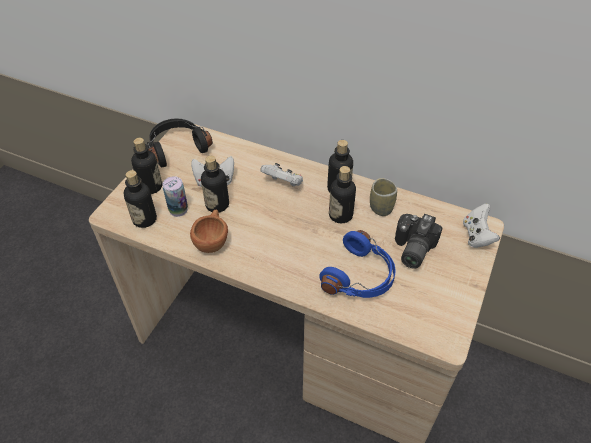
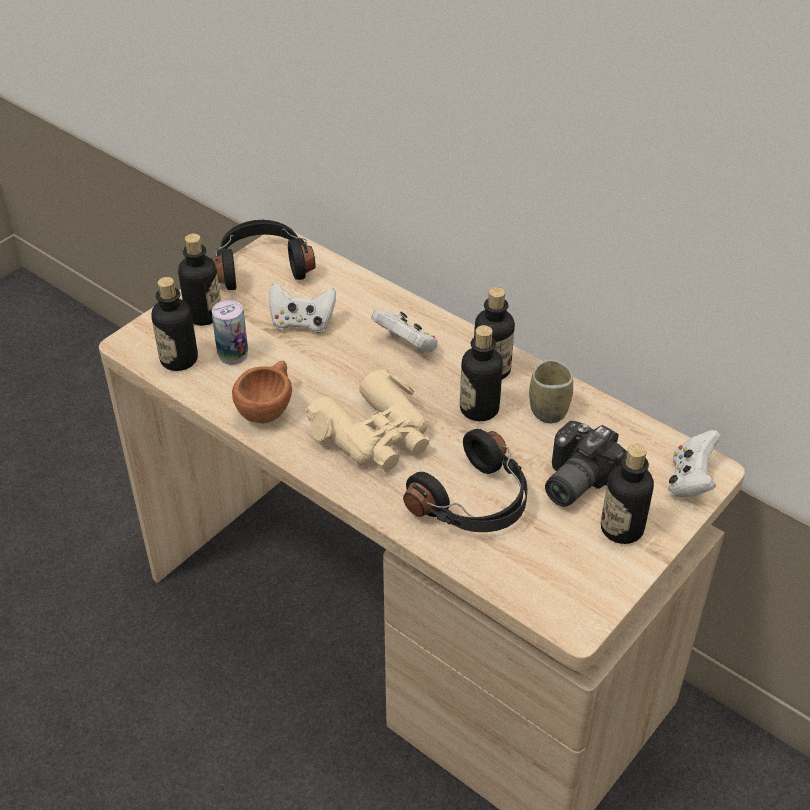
camera: 15 degrees right, 5 degrees down
(217, 204) = (293, 358): bottle -> bottle (622, 528)
(284, 245) = (375, 435): none -> beige binoculars
(360, 277) = (474, 503): blue headphones -> black headphones

